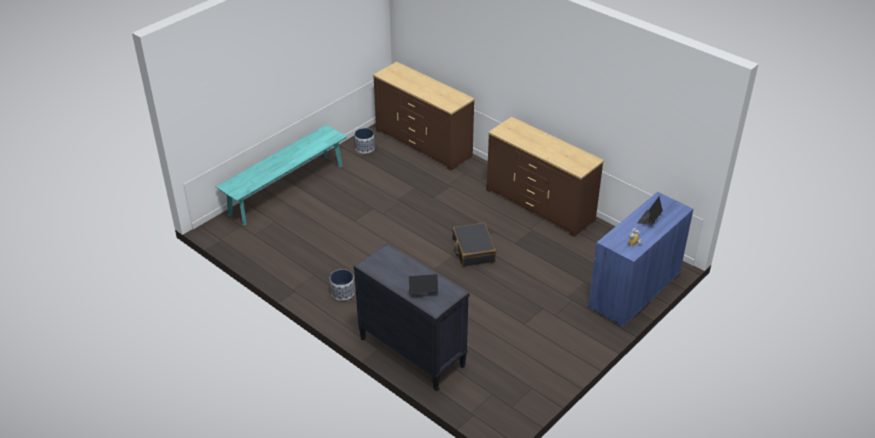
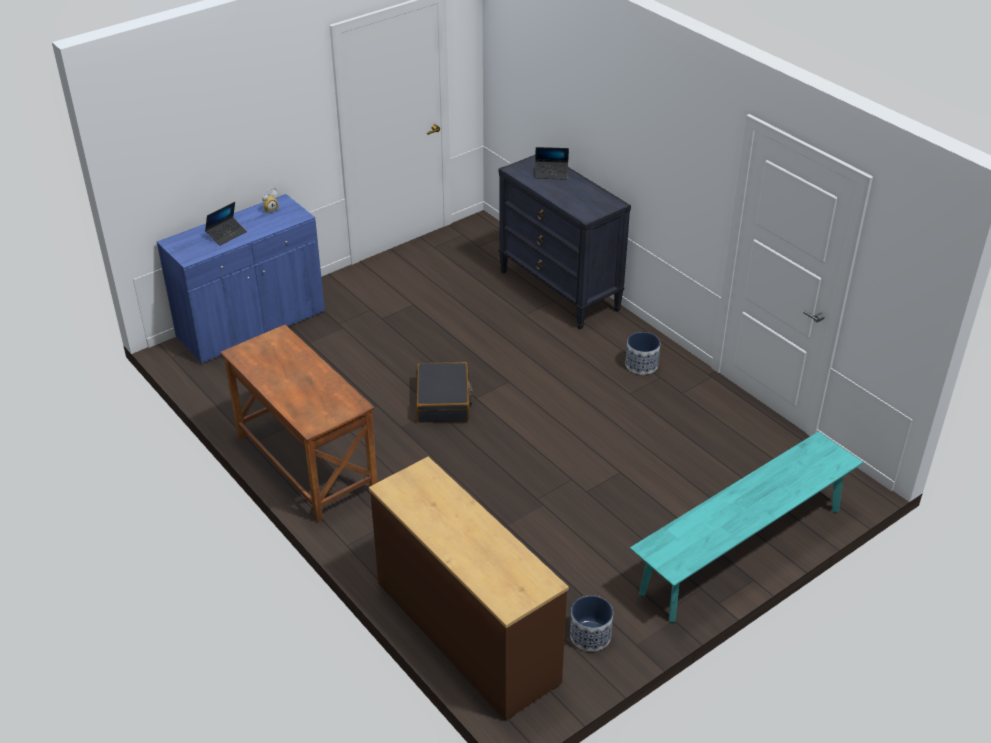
camera: 170 degrees left, 0 degrees up
(540, 205) = (305, 463): brown dresser -> brown desk

